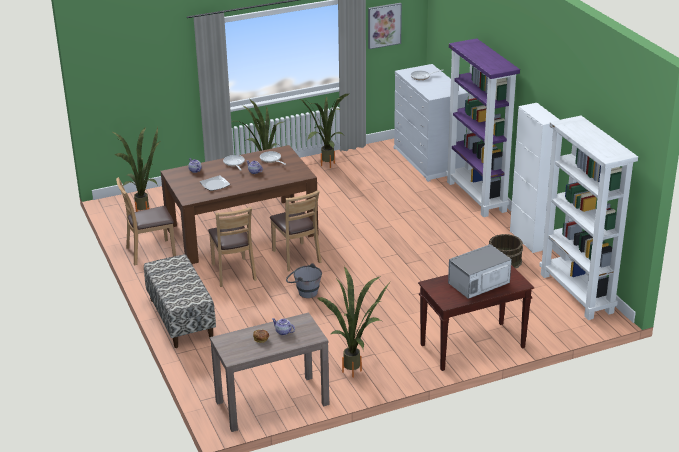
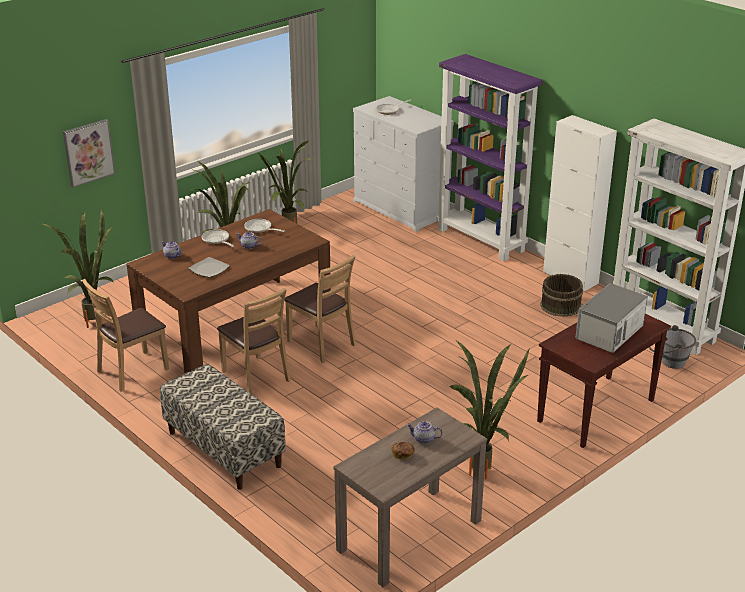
camera: 20 degrees left, 0 degrees up
(304, 292) = (358, 384): grey bucket -> grey bucket (668, 362)
(384, 25) = (333, 55): picture -> picture (88, 152)

